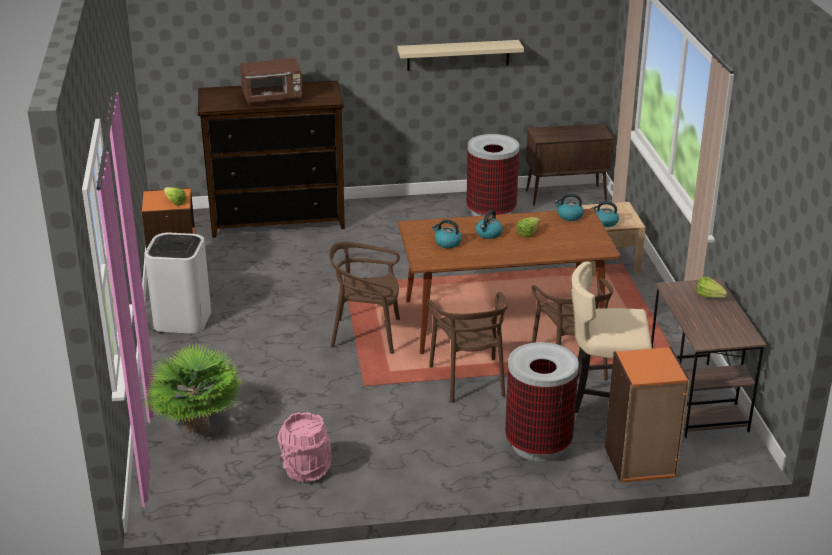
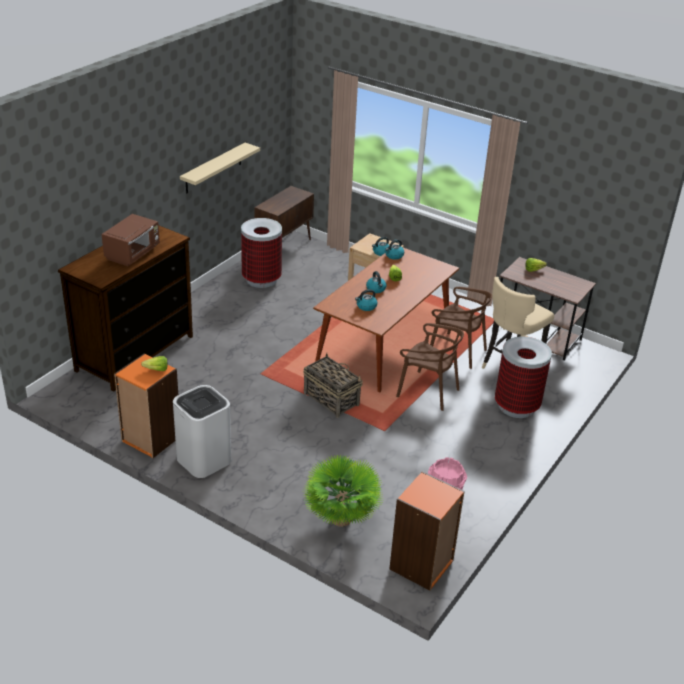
camera: 50 degrees left, 5 degrees up
(367, 335) = (331, 399): brown chair -> basket
(640, 462) = (569, 385): orange bookcase -> orange bookcase (422, 565)

